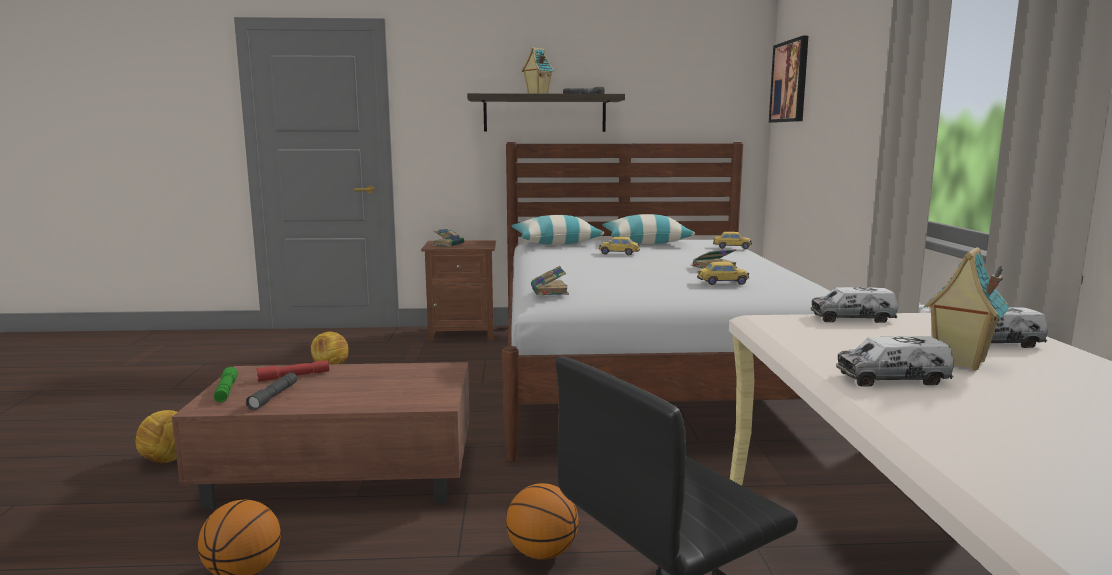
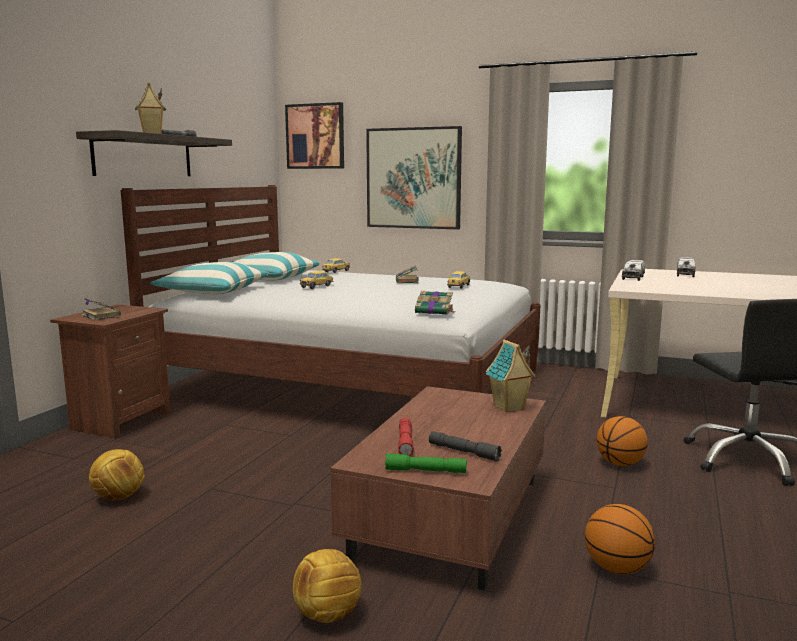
camera: 65 degrees left, 0 degrees up
(844, 134) = (413, 178): none -> picture
(892, 379) = (741, 287): toy truck -> none
(958, 362) = (716, 280): toy house -> toy house (509, 407)

